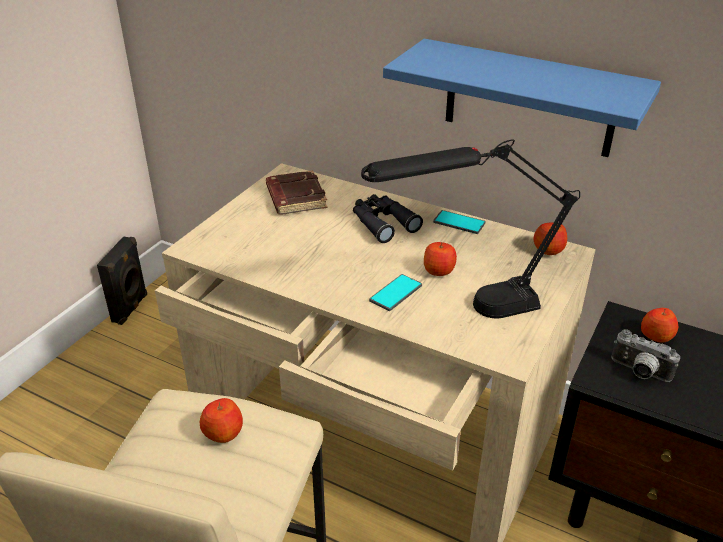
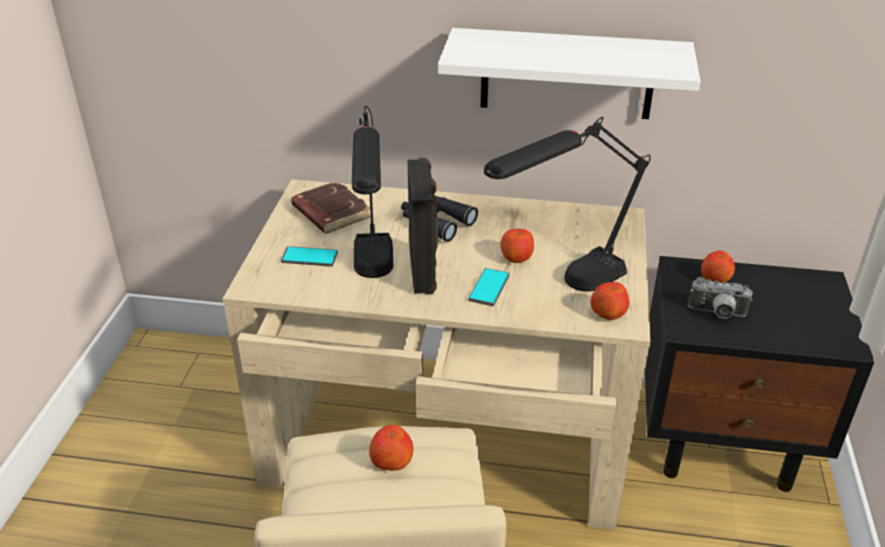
camera: 20 degrees left, 0 degrees up
(131, 308) = (115, 379): black speaker -> black speaker (424, 271)
(294, 267) = (374, 284): none -> black table lamp
(459, 223) = (508, 207): phone -> phone (309, 257)
(529, 99) = (567, 74): blue shelf -> white shelf
(548, 250) = (604, 217): apple -> apple (608, 313)

